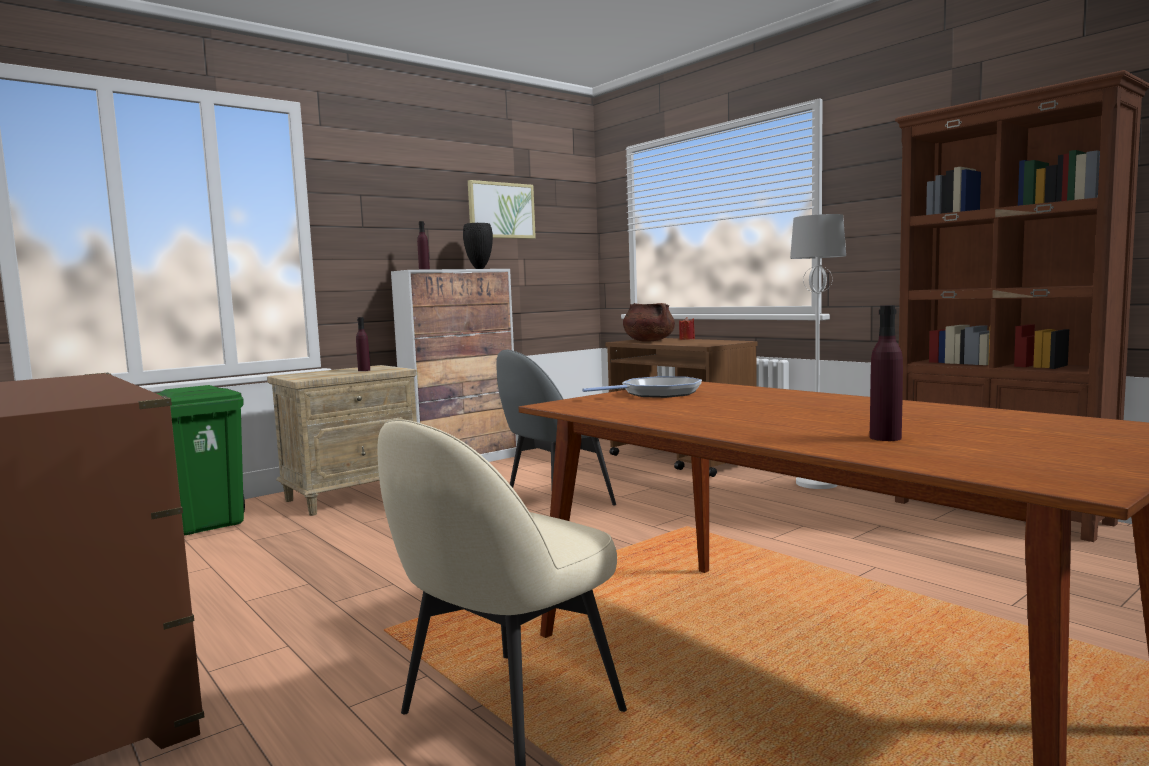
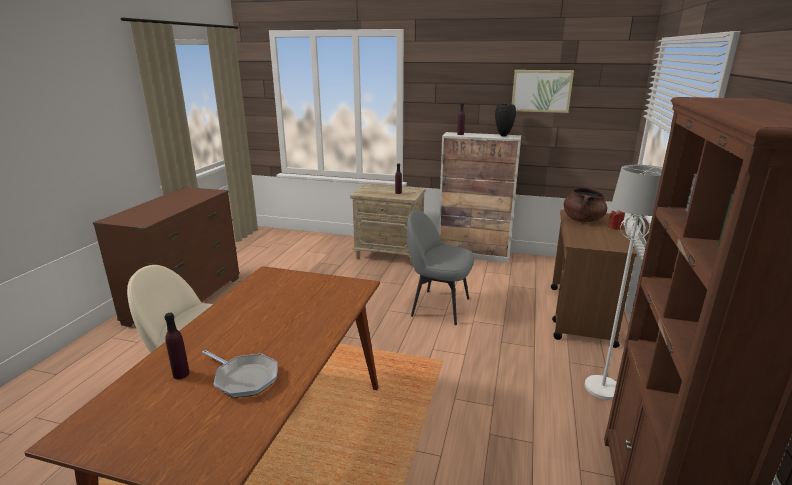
camera: 55 degrees right, 15 degrees up
(207, 524) = (327, 246): green trash can -> none
(656, 393) = (314, 286): frying pan -> frying pan (244, 378)

